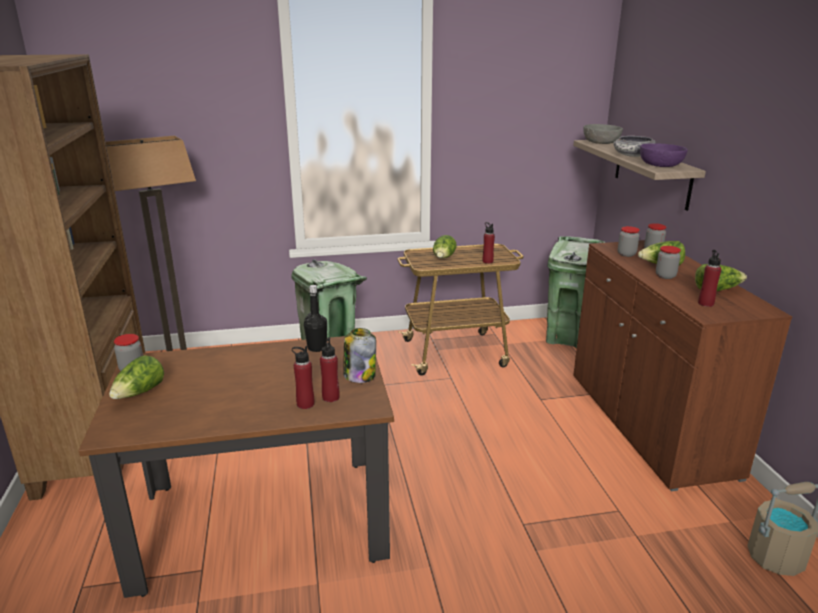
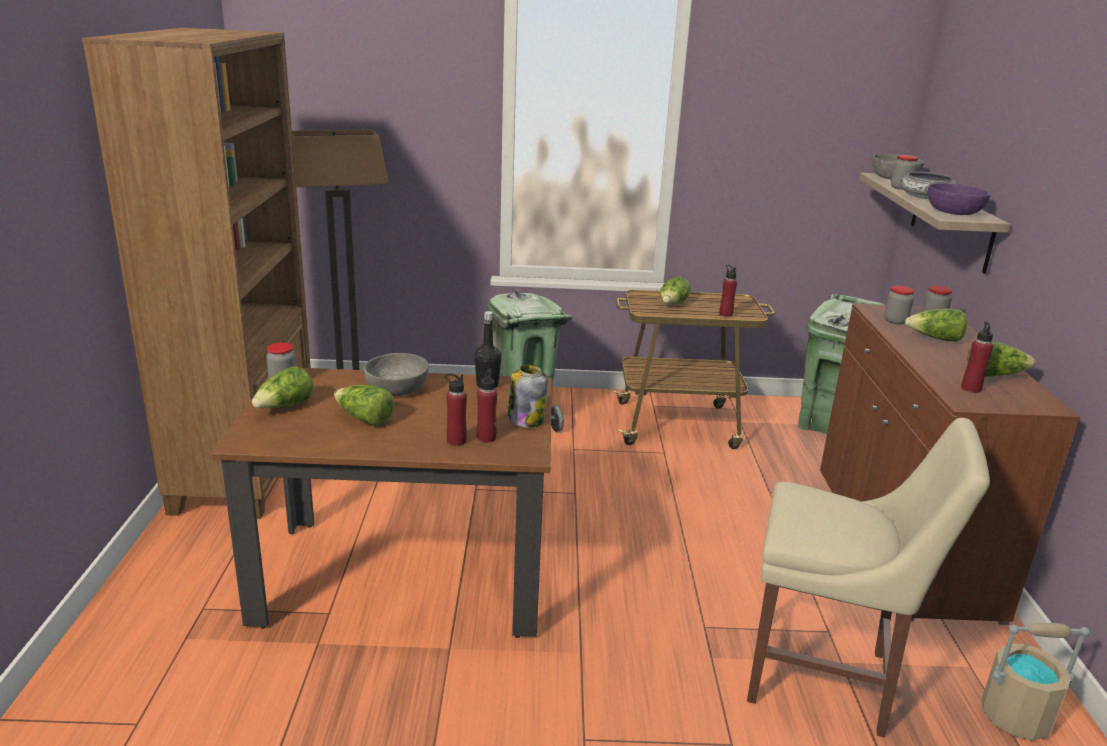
camera: 10 degrees right, 0 degrees up
(217, 395) = (364, 419): none -> lettuce
(238, 362) = (397, 389): none -> grey bowl
(629, 552) = (826, 679): none -> beige chair
(665, 276) = (934, 351): jar -> jar (901, 188)

